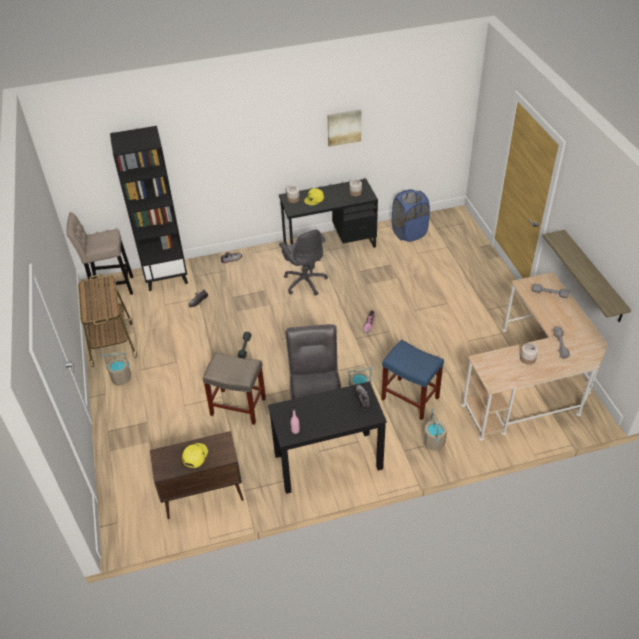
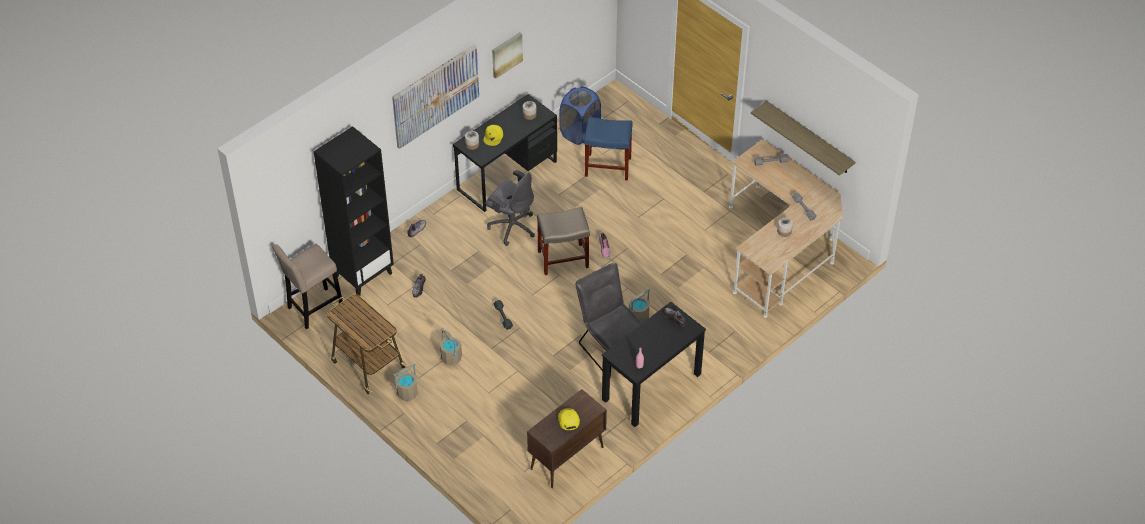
camera: 30 degrees left, 5 degrees up
(239, 406) = (540, 373): beige stool -> beige stool (563, 259)
(260, 136) = (435, 95): none -> picture
(409, 398) = (685, 304): blue stool -> blue stool (607, 167)
(433, 442) = (728, 335): beige bucket -> beige bucket (451, 357)

